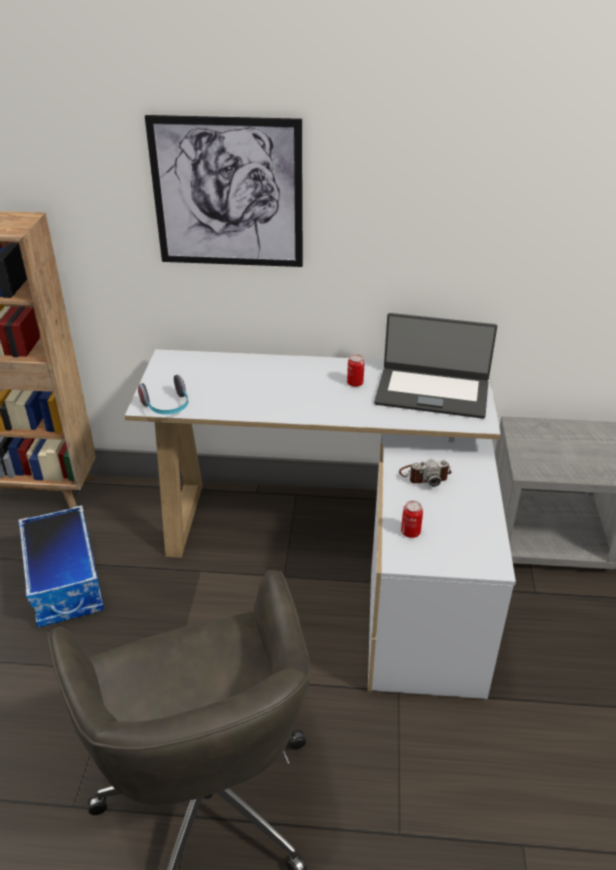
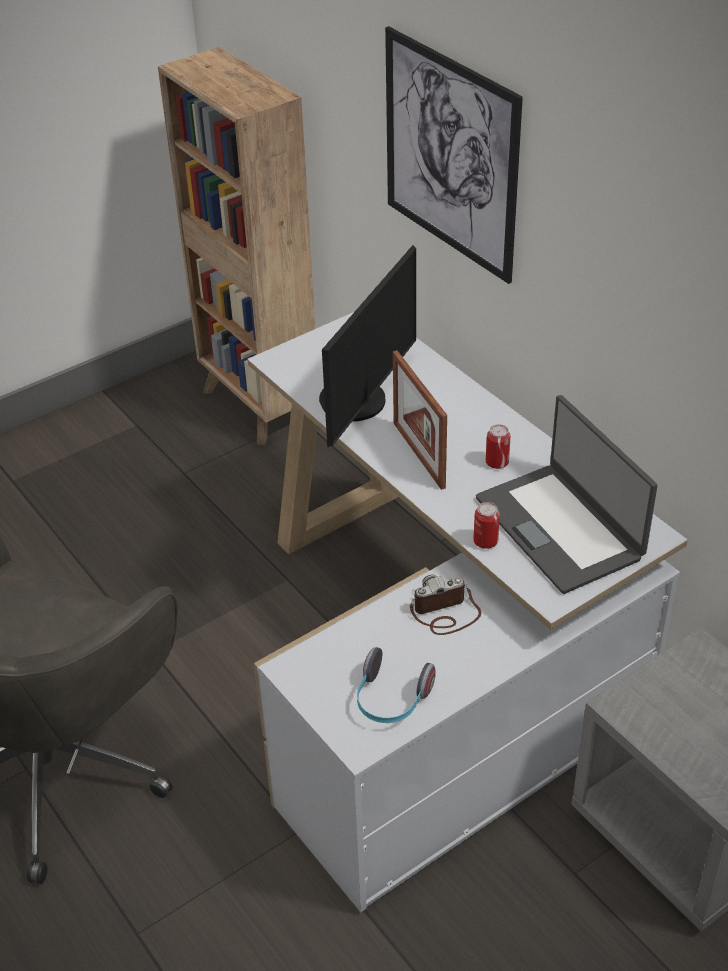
camera: 50 degrees right, 5 degrees up
(67, 581) = (178, 506): storage box -> none
(167, 407) = (290, 374): headphones -> headphones (391, 700)
(235, 398) = (360, 402): none -> monitor
(311, 403) = (418, 455): none -> picture frame
(410, 532) = (339, 654): can -> can (485, 541)
(424, 475) = (445, 613): camera -> camera turned 120 degrees clockwise

